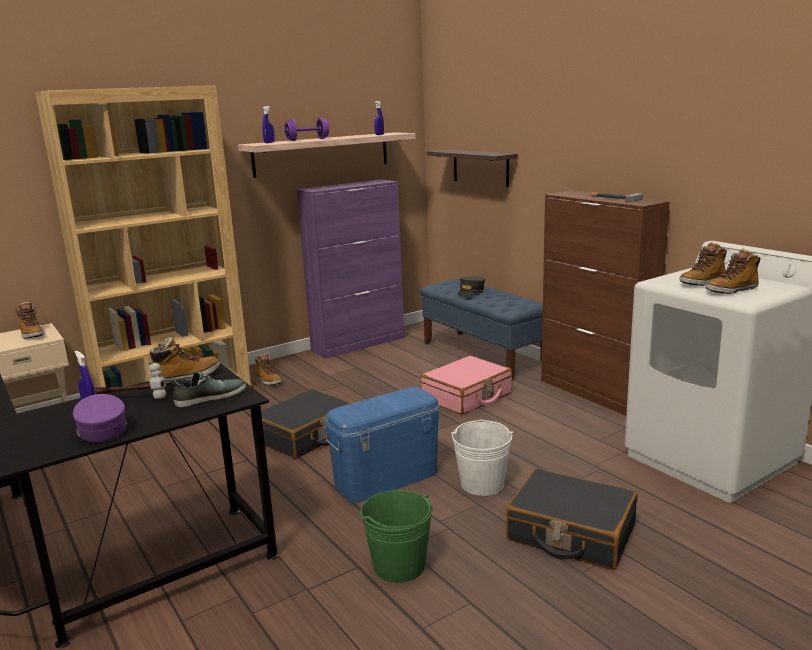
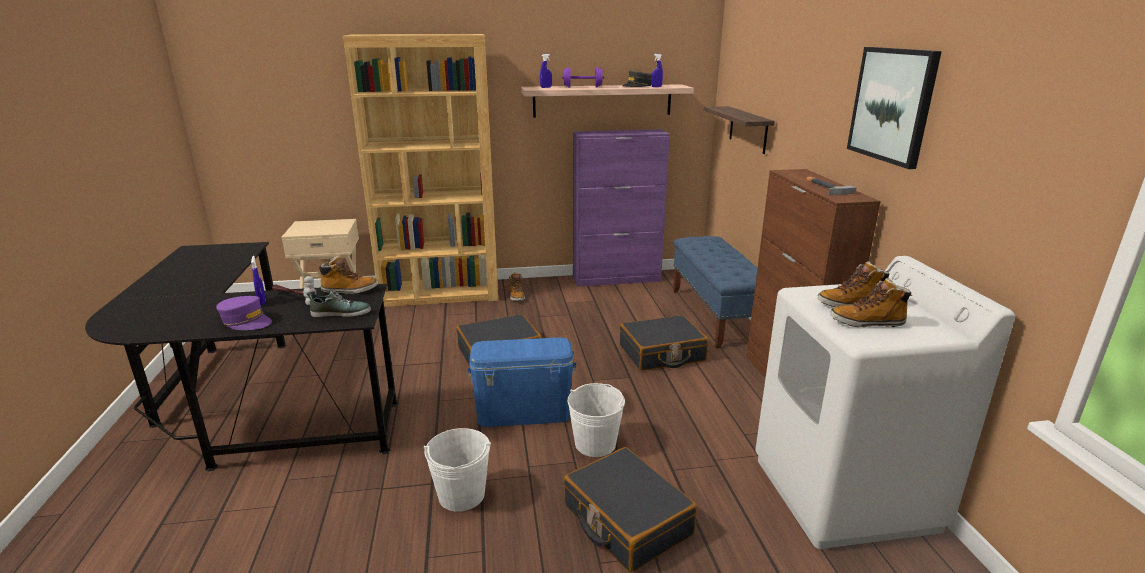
camera: 25 degrees right, 5 degrees up
(32, 334) = (333, 226): boot -> none
(101, 429) = (246, 321): purple cap -> purple cap turned 120 degrees clockwise
(399, 566) = (461, 495): green bucket -> white bucket
(467, 396) = (662, 353): pink suitcase -> black suitcase
(471, 292) = (711, 253): grey cap -> grey cap (637, 86)
(665, 118) = (892, 105): none -> picture

